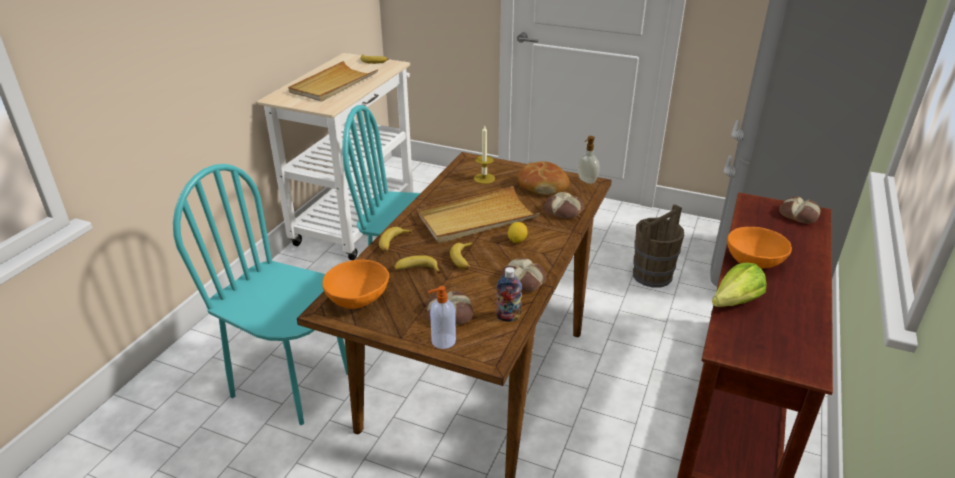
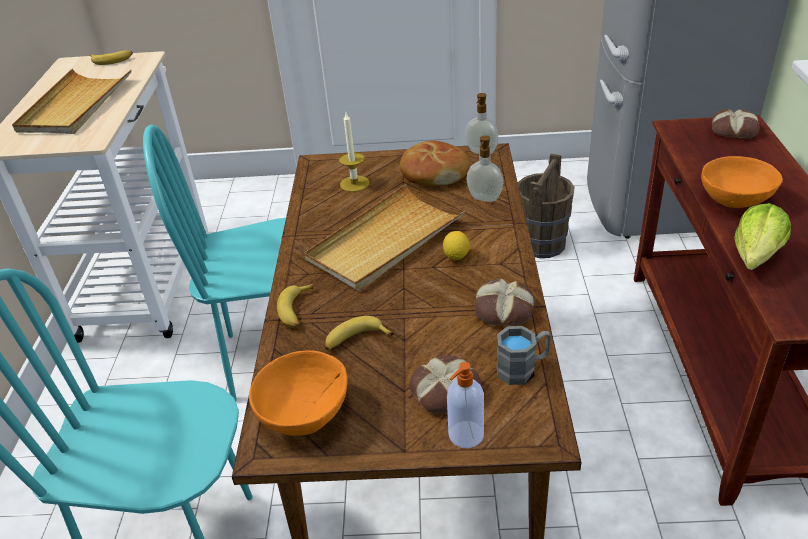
camera: 20 degrees left, 5 degrees up
(464, 259) = (408, 304): banana -> none
(508, 317) = (523, 368): bottle -> grey mug
(564, 211) = (484, 199): bread -> soap dispenser

